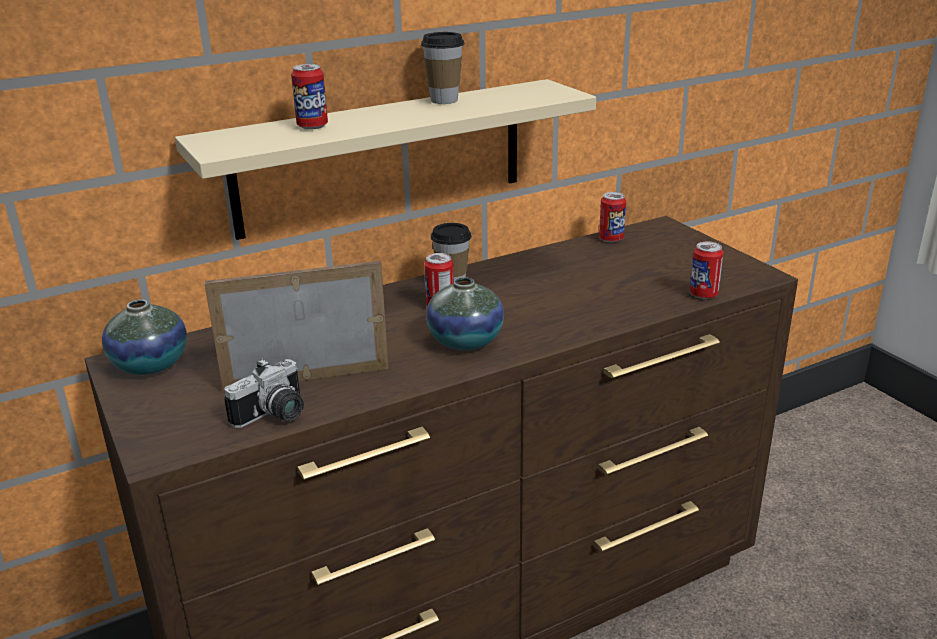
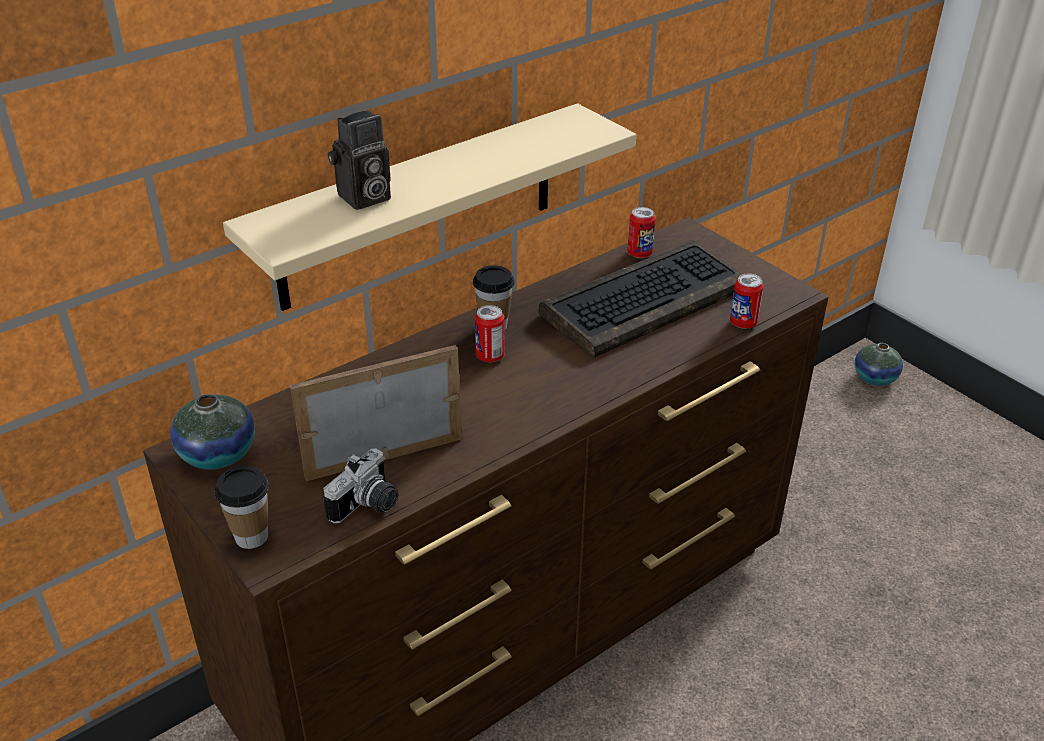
camera: 10 degrees left, 10 degrees up
(312, 126) = (363, 199): can -> camera
(444, 100) = (484, 147): cup -> cup (252, 536)
(465, 341) = (527, 399): vase -> vase (875, 378)
(606, 273) = (644, 300): none -> keyboard

